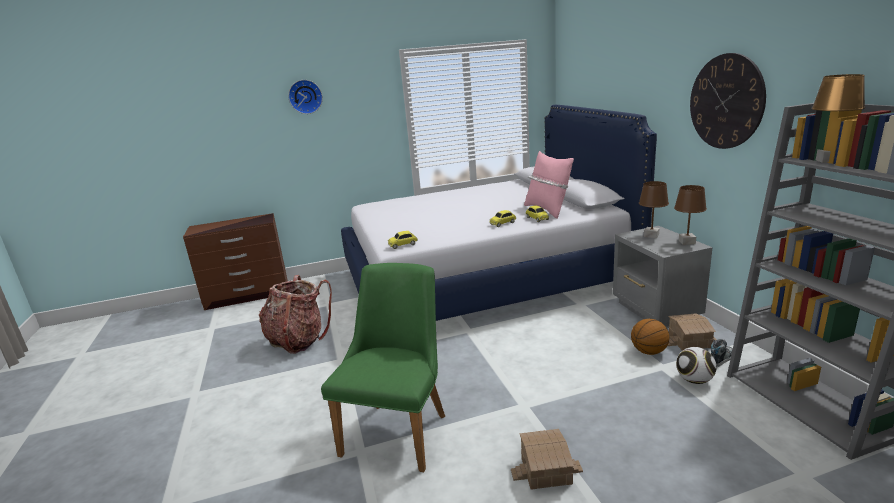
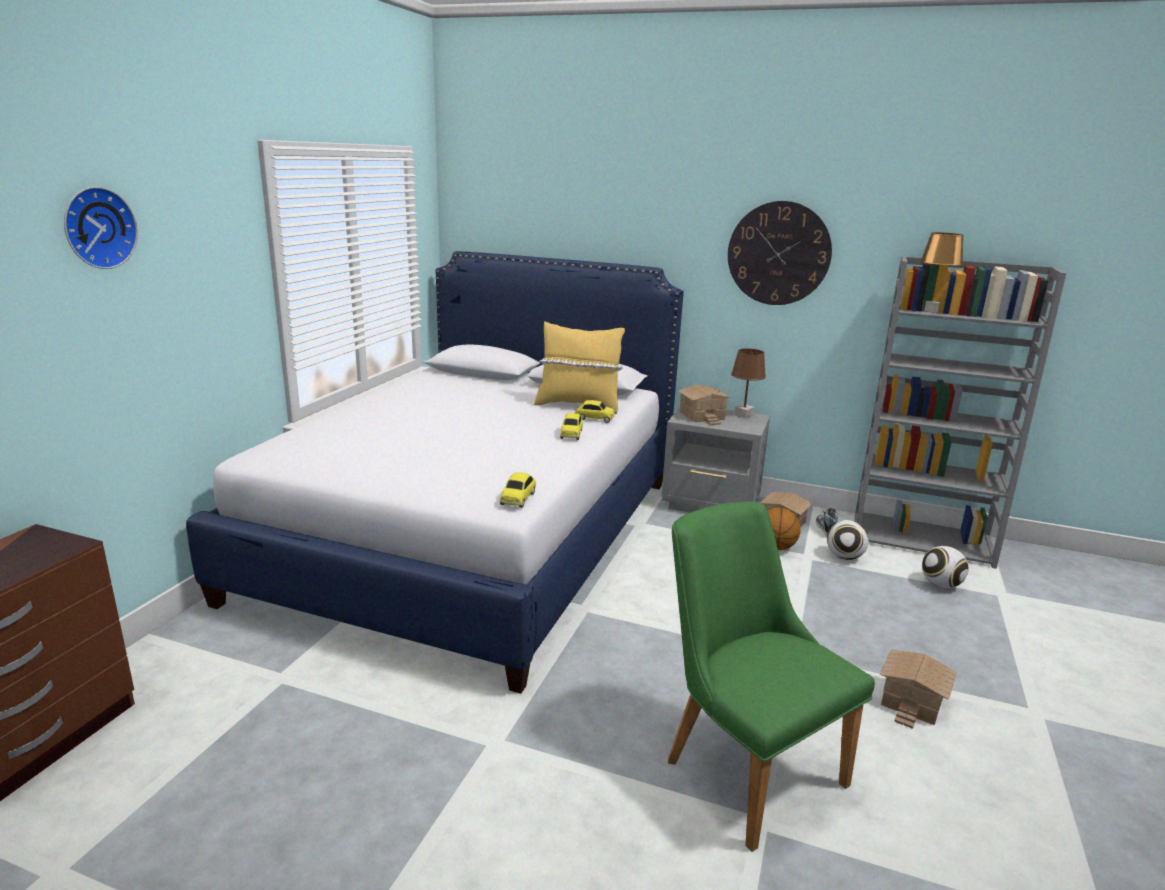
camera: 55 degrees left, 0 degrees up
(298, 340) = (351, 762): backpack -> none
(547, 210) = (578, 405): pink pillow -> yellow pillow
(651, 235) = (702, 415): brown table lamp -> toy house
(745, 436) = (940, 585): none -> football

